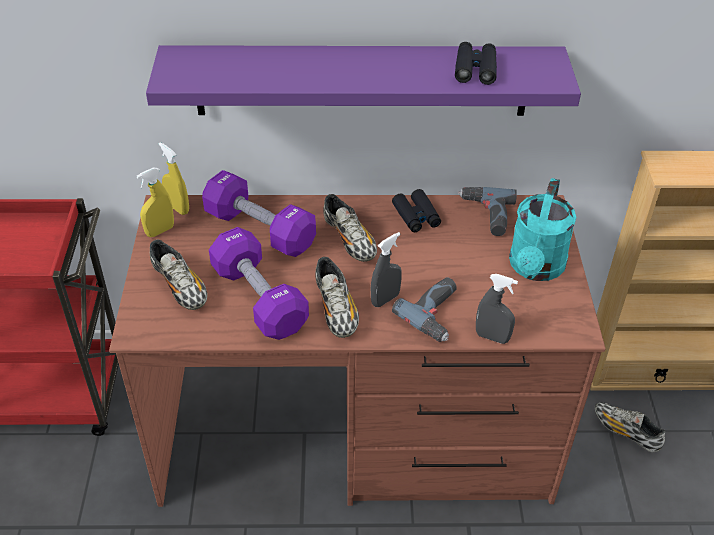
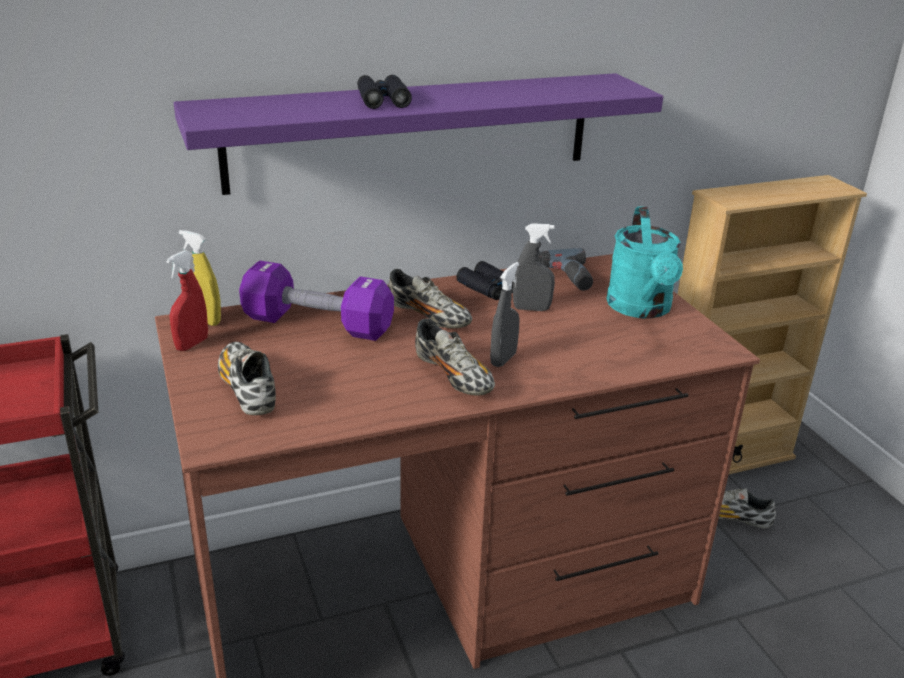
camera: 20 degrees left, 15 degrees down
(160, 231) = (192, 344): yellow spray bottle -> red spray bottle
(180, 287) = (247, 390): shoe -> shoe turned 150 degrees counterclockwise
(259, 298) = (355, 383): purple dumbbell -> none
(437, 314) = (569, 361): power drill -> none
(475, 69) = (545, 90): black binoculars -> black binoculars (383, 100)
(492, 337) = (641, 370): grey spray bottle -> grey spray bottle (531, 309)

